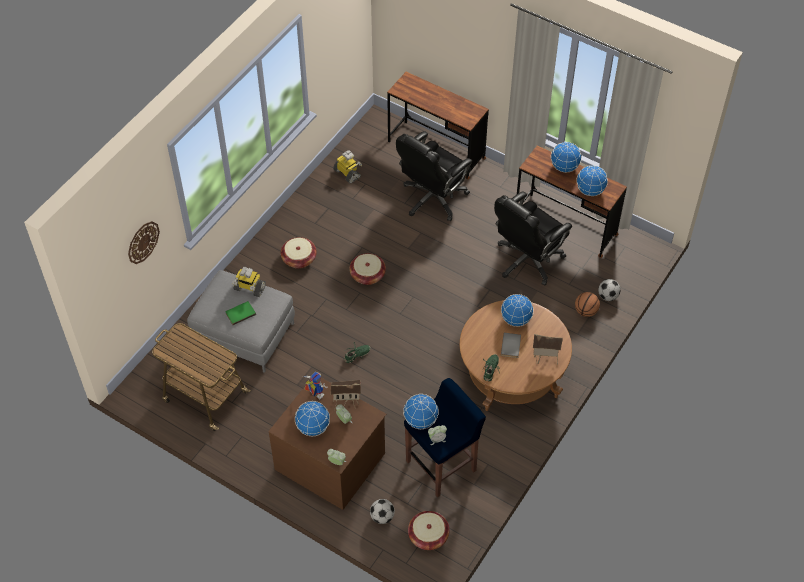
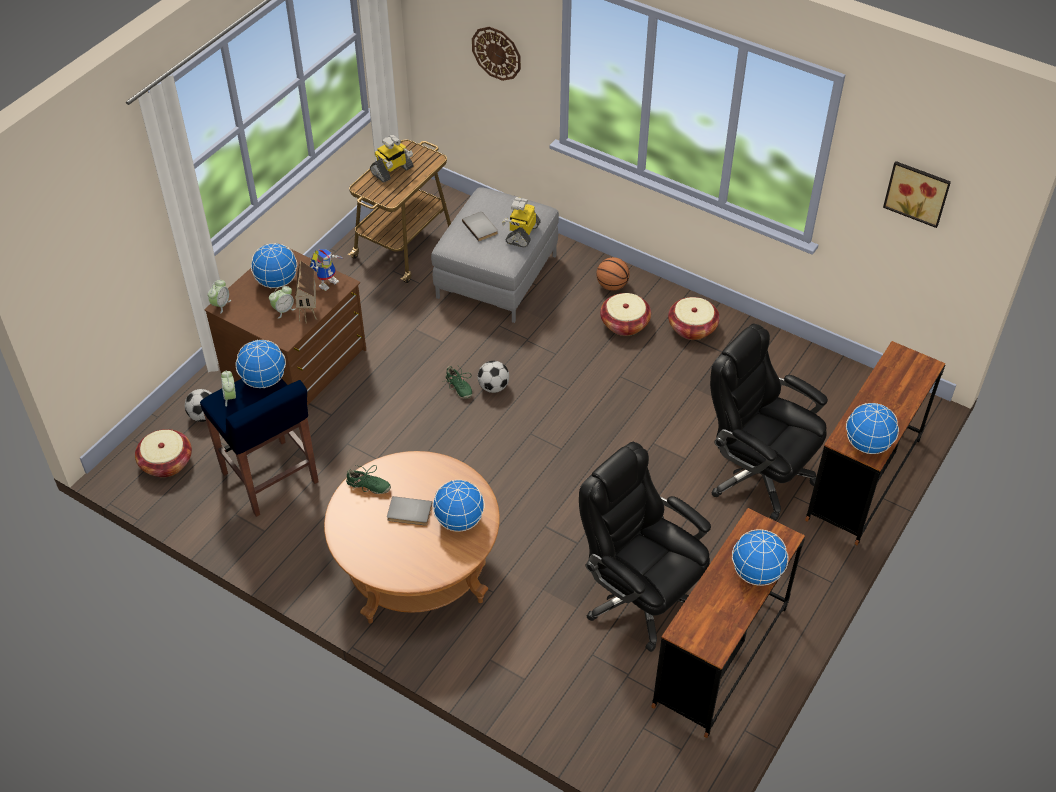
camera: 90 degrees right, 5 degrees down
(240, 313) = (481, 227): green book -> grey book
(339, 26) = (917, 192): none -> picture
(347, 173) = (793, 372): toy robot -> toy robot (392, 171)
(367, 275) = (599, 397): basket -> basket (692, 328)
(545, 360) = (380, 554): toy house -> none
(586, 311) = (535, 675): basketball -> basketball (612, 286)
(590, 191) = (704, 608): globe -> globe (867, 444)
(607, 296) = (567, 711): football -> football (493, 387)

